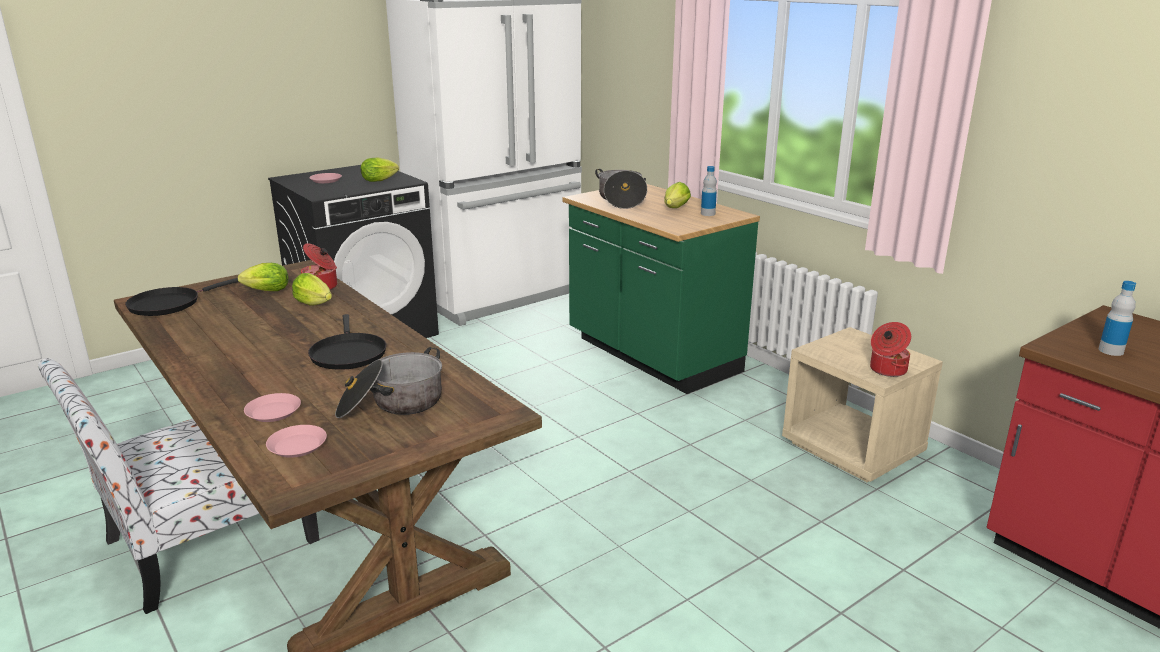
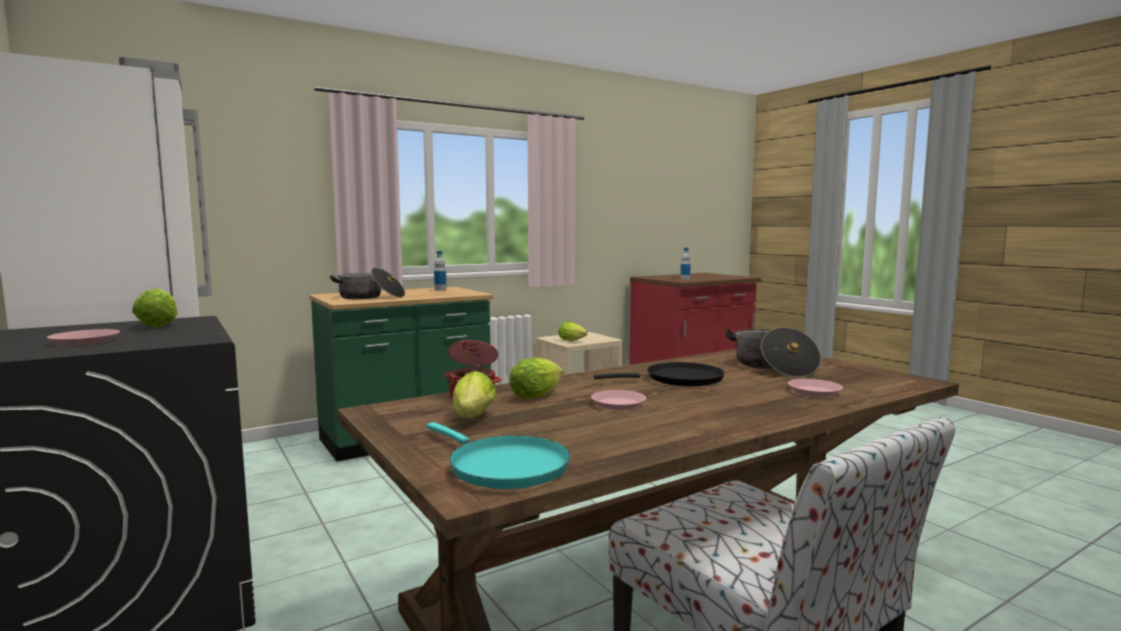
camera: 85 degrees left, 15 degrees down
(169, 304) = (503, 467): black frying pan -> turquoise frying pan
(297, 446) = (862, 382): pink plate -> pink plate (618, 404)
(675, 209) = (418, 292): lettuce -> lettuce (573, 341)
(887, 370) = (600, 337): cooking pot -> none

